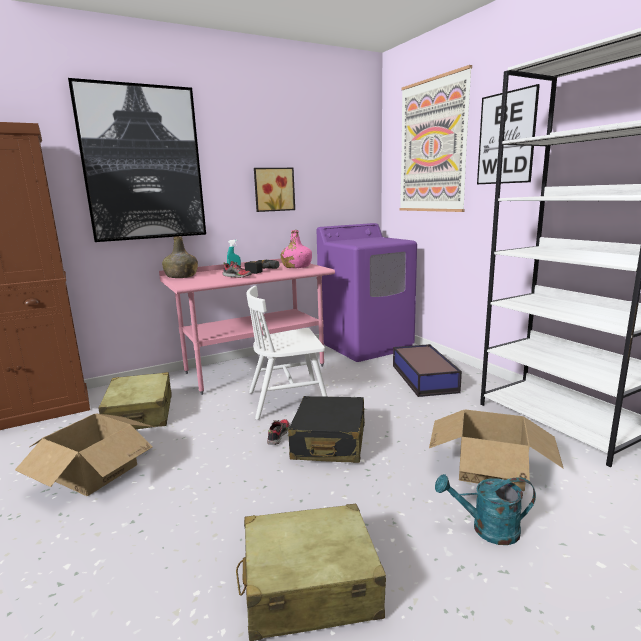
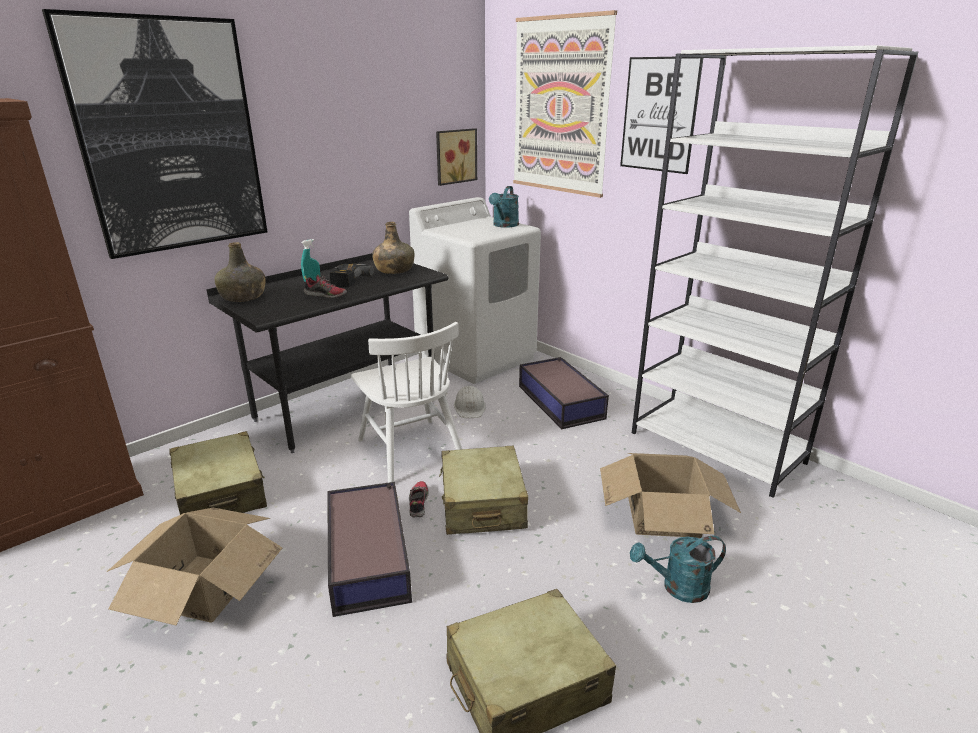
camera: 15 degrees left, 10 degrees up
(223, 467) = (369, 556): none -> storage box
(254, 369) = (347, 406): pink desk -> black desk
(273, 189) = (352, 161): picture -> picture (455, 156)
(288, 400) = (410, 450): white chair -> white chair turned 90 degrees counterclockwise
(296, 267) = (394, 270): pink bottle -> green bottle
(329, 442) = (482, 504): black suitcase -> beige suitcase
(347, 376) = (470, 407): none -> white hard hat
(366, 345) = (476, 357): purple washing machine -> white washing machine
(388, 240) = (504, 225): none -> turquoise watering can

